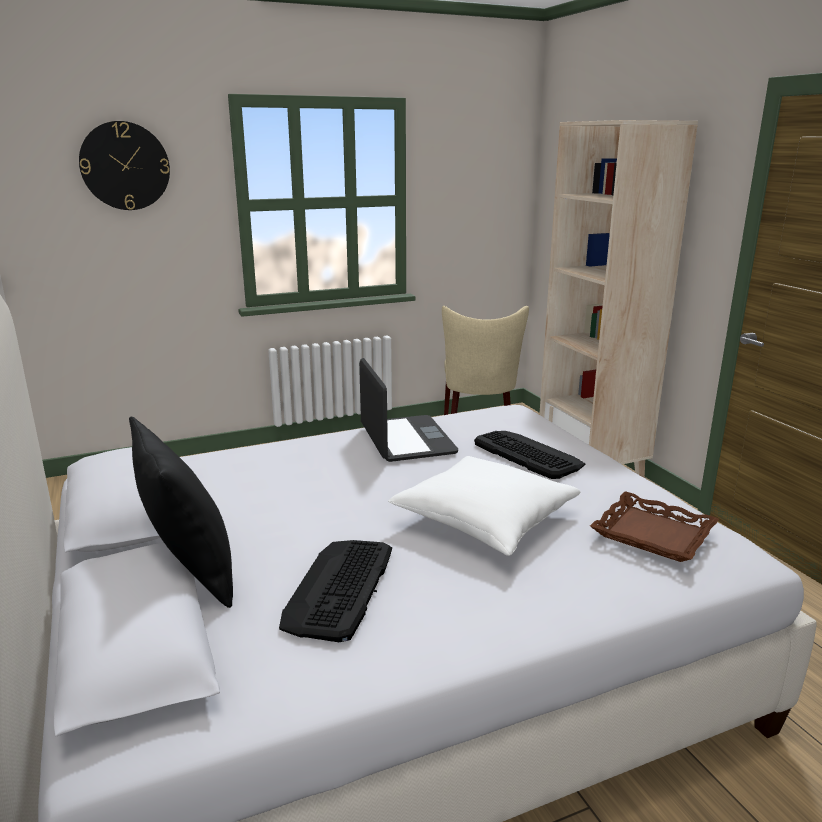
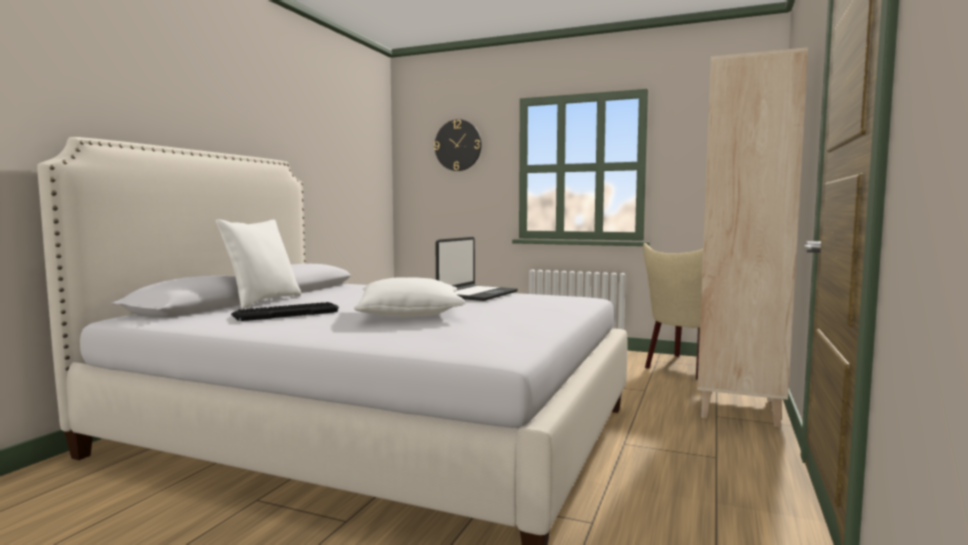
camera: 45 degrees right, 15 degrees down
(190, 571) = (262, 301): black pillow -> white pillow
(527, 454) = (525, 307): keyboard -> none
(652, 534) = (473, 333): brown tray -> none

